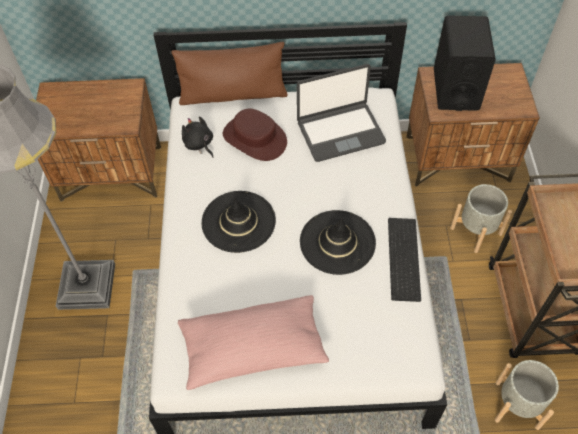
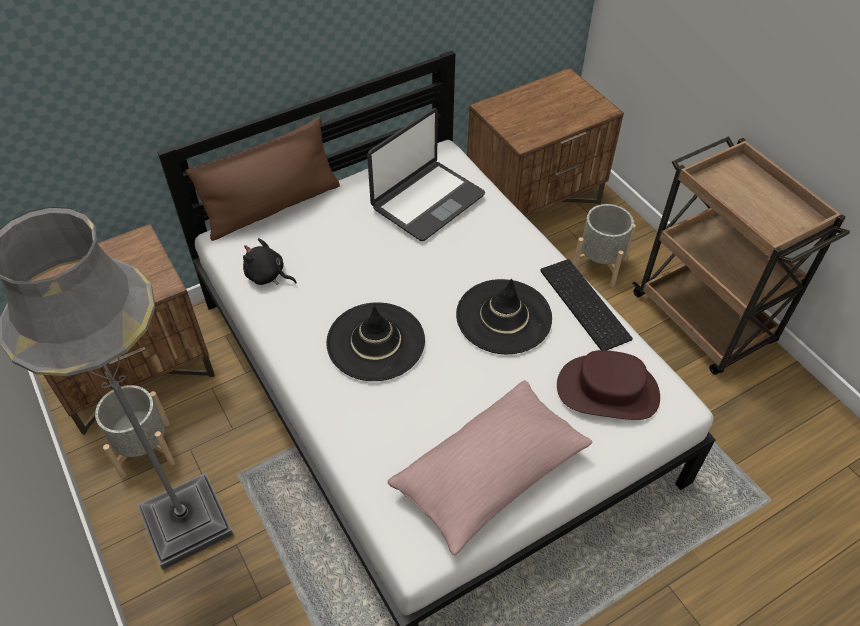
camera: 30 degrees left, 5 degrees down
(255, 138) = (332, 243): brown hat -> brown hat (608, 390)
(455, 89) = (523, 114): black speaker -> none
(517, 404) = (751, 418): grey planter -> grey planter (145, 449)

